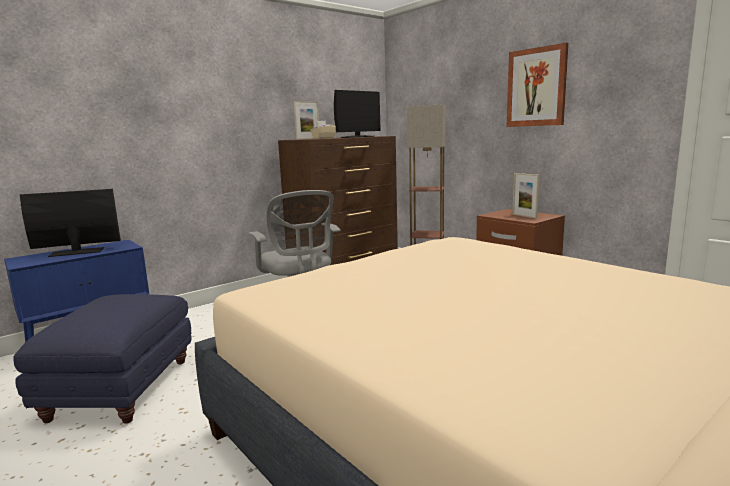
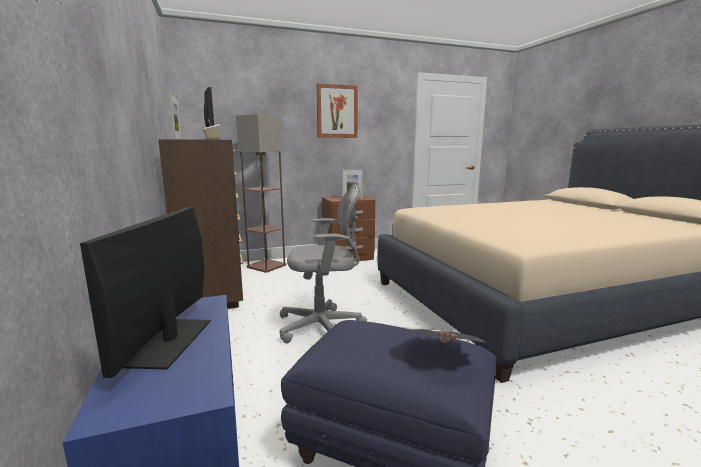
camera: 70 degrees left, 0 degrees up
(91, 321) = (444, 354): none -> newspaper

